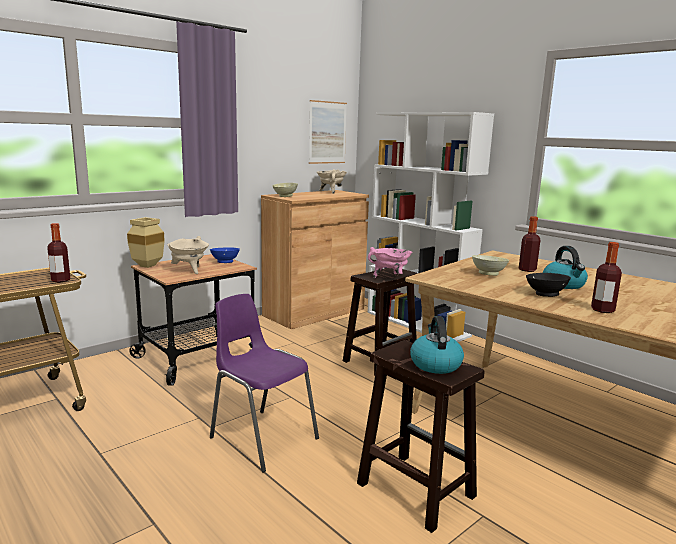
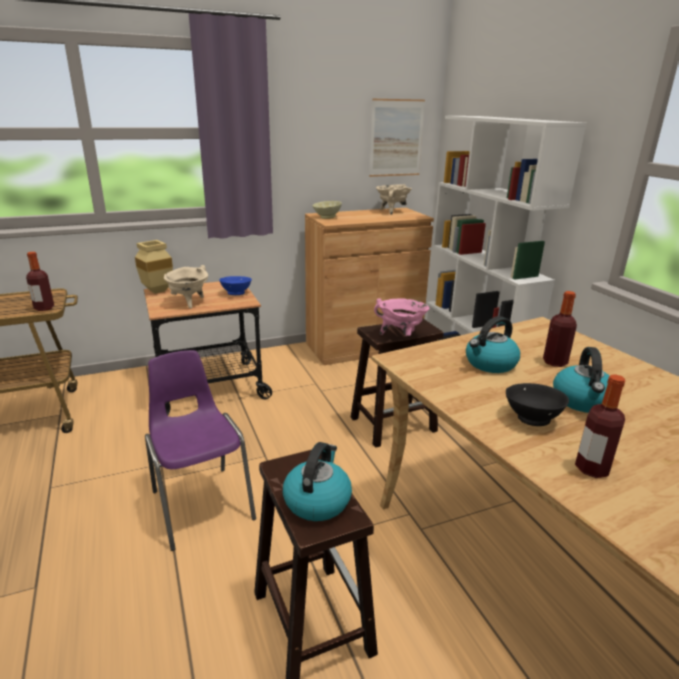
camera: 20 degrees right, 10 degrees up
(489, 274) = (490, 364): beige bowl -> kettle

